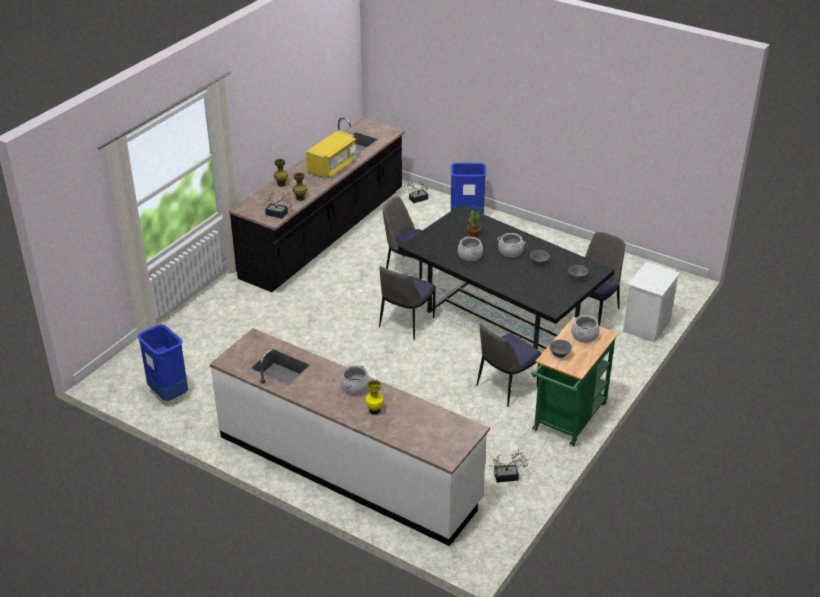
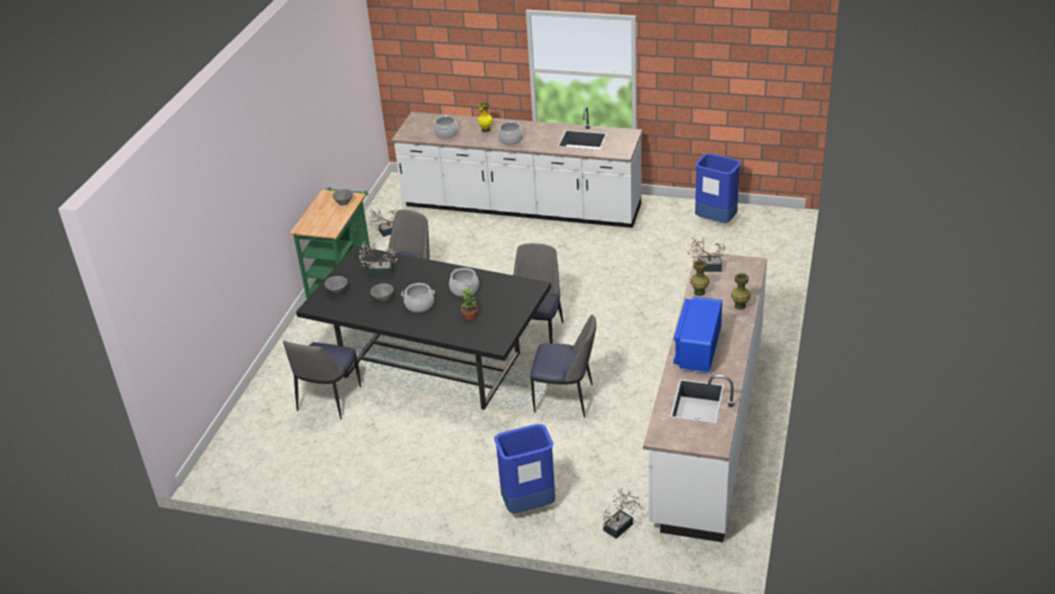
camera: 165 degrees right, 0 degrees up
(325, 234) = (707, 426): black counter -> white counter
(332, 166) = (698, 349): yellow microwave -> blue microwave
(538, 287) = (378, 271): none -> potted plant
(584, 335) = (322, 222): cooking pot -> cooking pot (446, 134)
(647, 327) = (263, 396): white nightstand -> none

